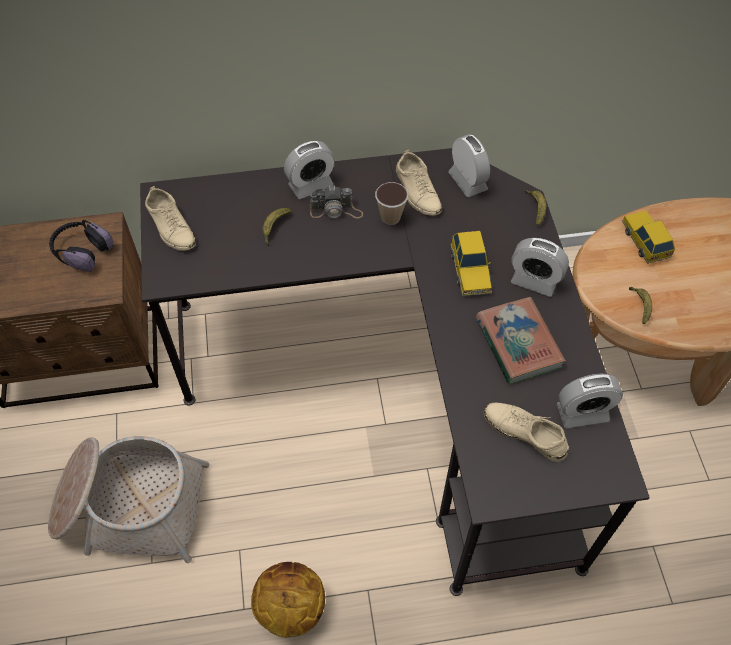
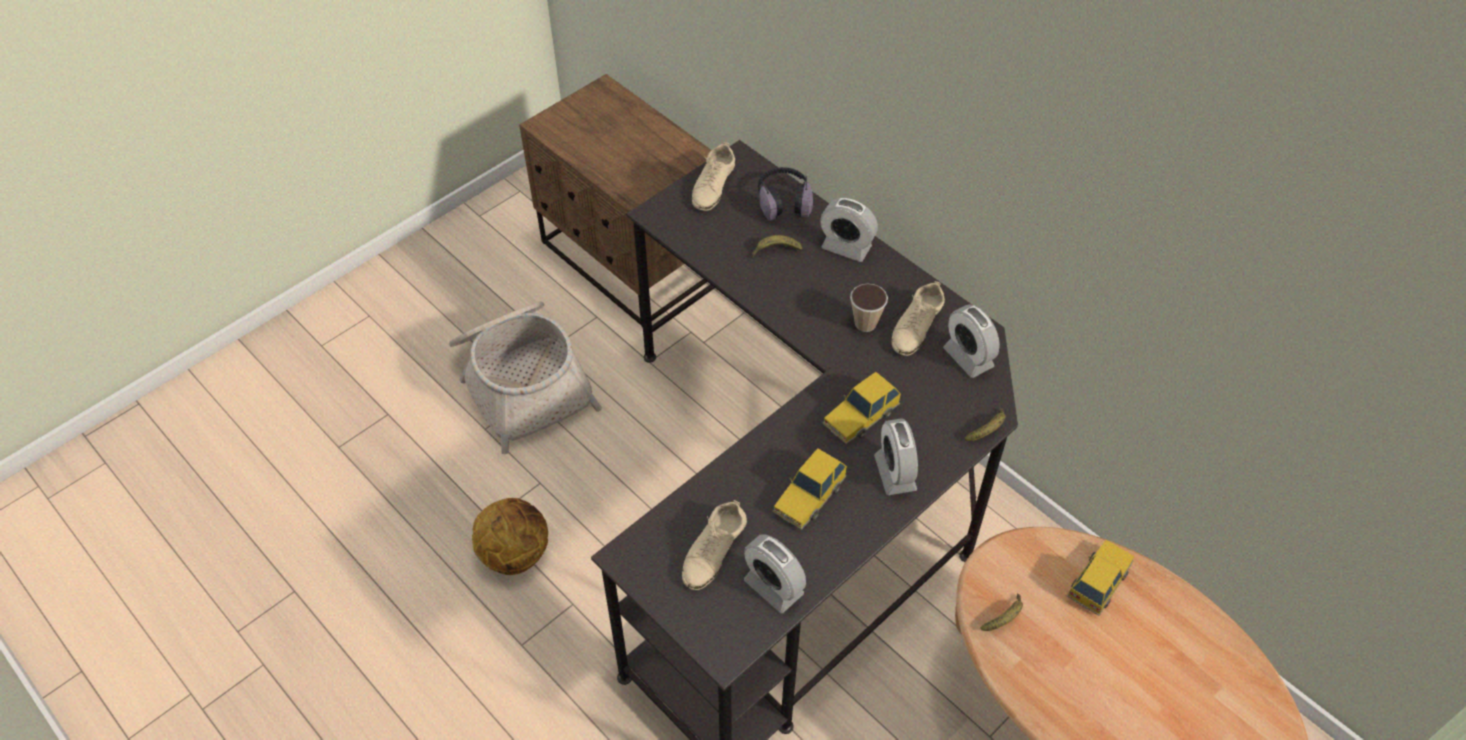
camera: 55 degrees right, 5 degrees down
(82, 251) = (658, 157): headphones -> headphones (783, 201)
(336, 210) = (835, 280): camera -> none
(467, 181) = (968, 357): alarm clock -> alarm clock turned 120 degrees clockwise
(518, 343) = (809, 496): book -> toy car
(525, 433) = (714, 550): beige shoe -> beige shoe turned 150 degrees counterclockwise

